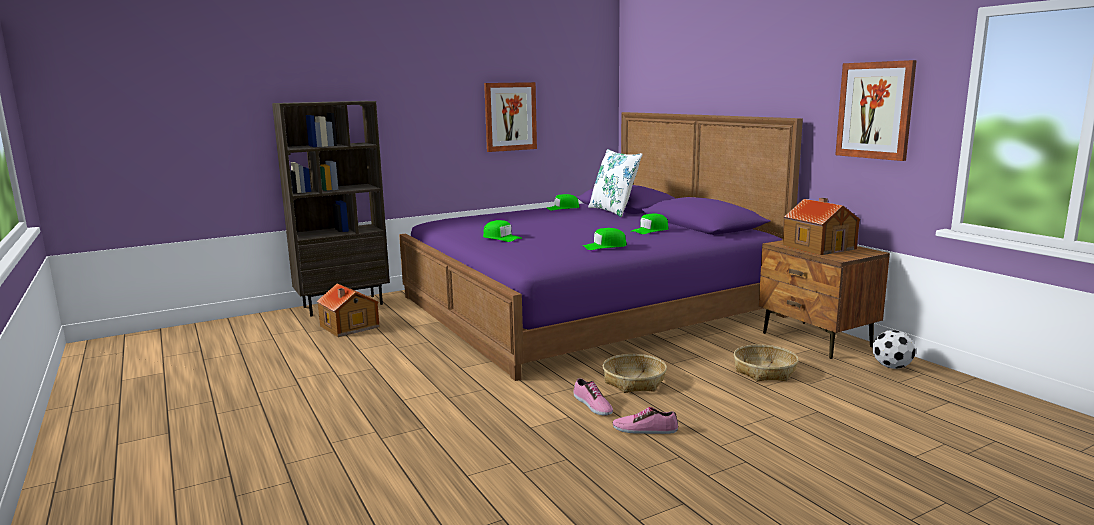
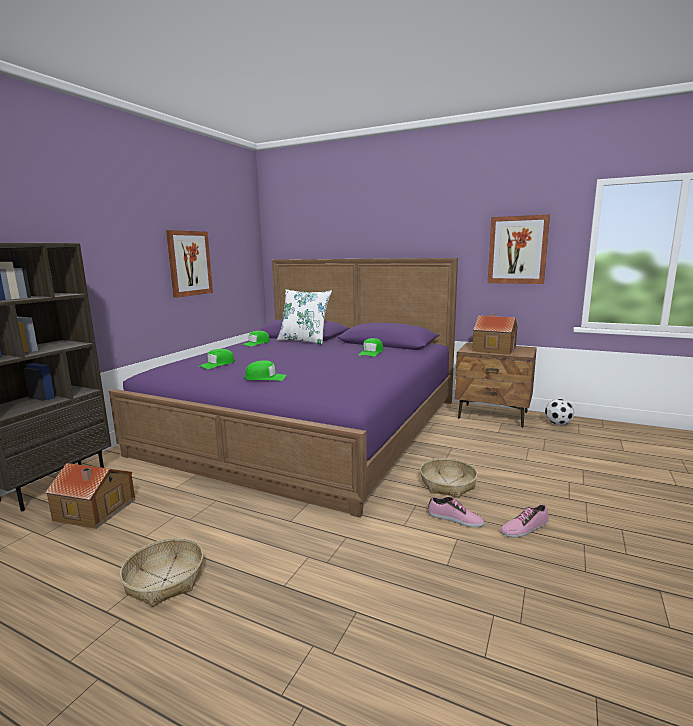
camera: 35 degrees left, 0 degrees up
(604, 246) = (372, 371): green cap -> green cap (217, 364)
(765, 371) = (507, 448): basket -> basket (165, 579)

